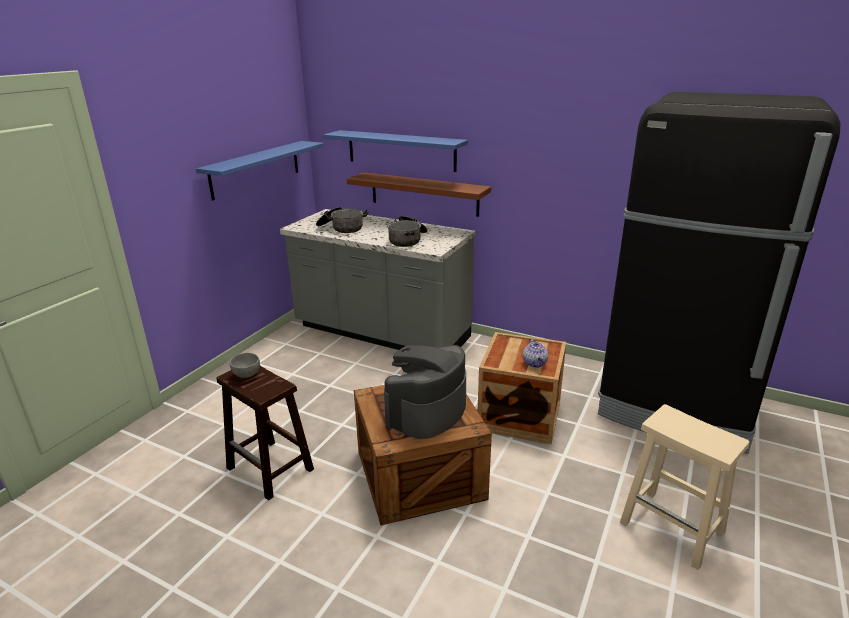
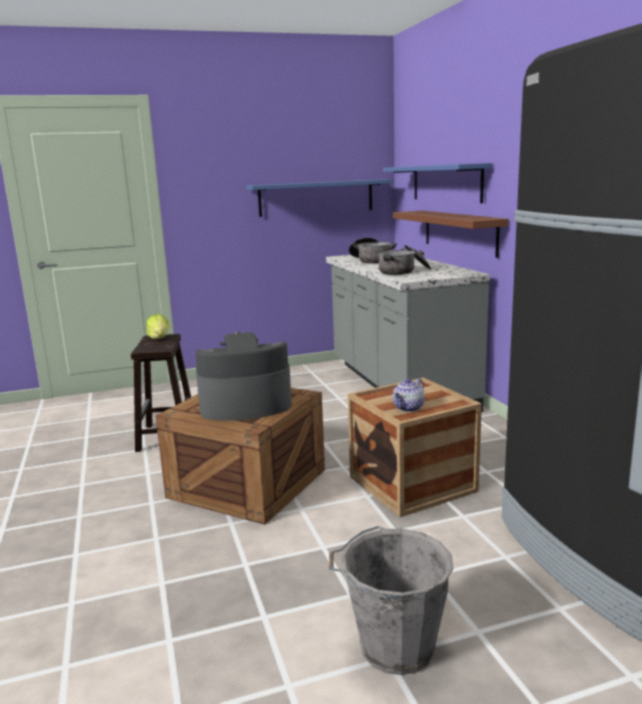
camera: 45 degrees right, 10 degrees down
(246, 375) = (159, 339): grey bowl -> lettuce
(673, 528) = (393, 647): beige stool -> grey bucket

